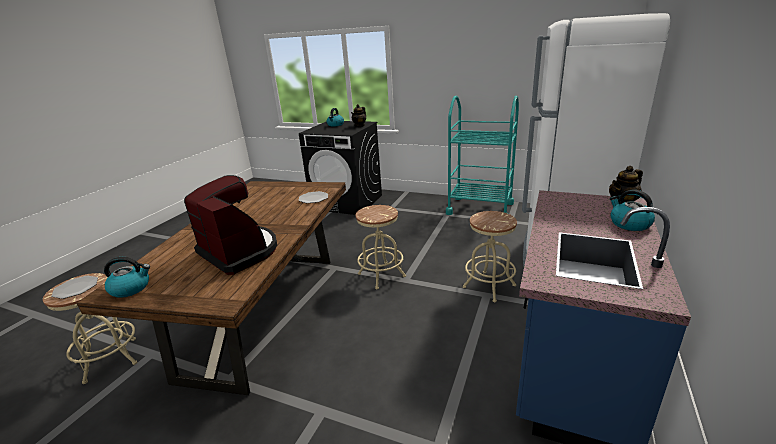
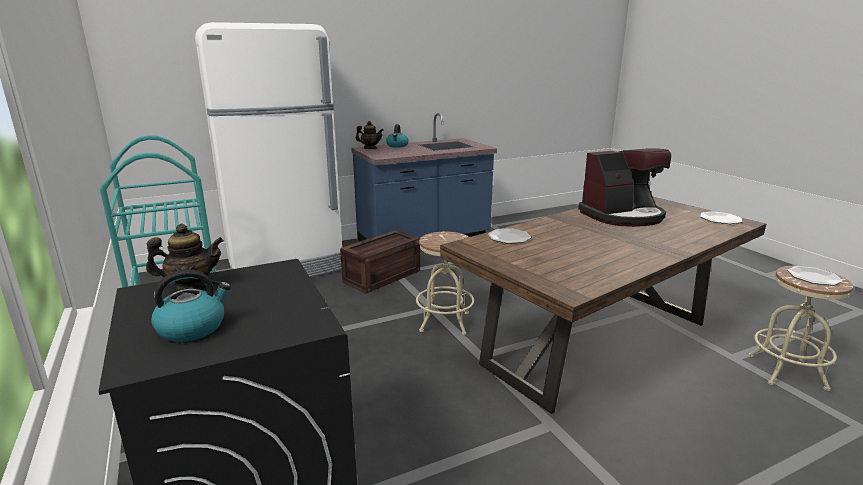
camera: 140 degrees left, 5 degrees down
(131, 288) = (720, 219): kettle -> plate
(240, 252) = (622, 216): coffee machine -> coffee machine turned 105 degrees counterclockwise
(489, 286) = (382, 275): beige stool -> crate

